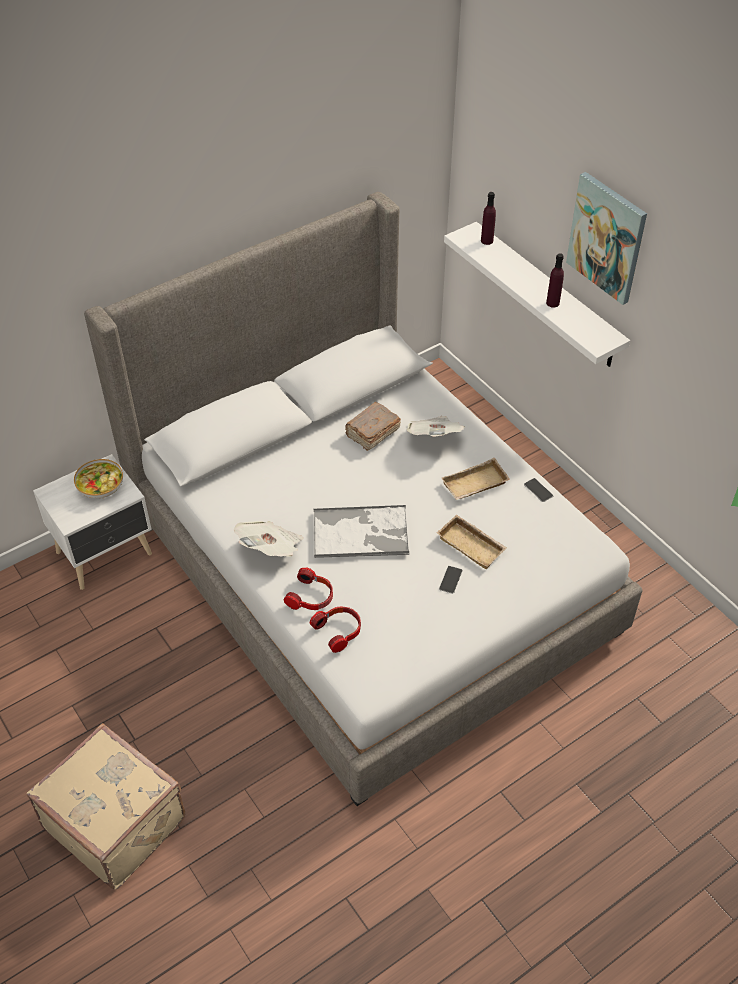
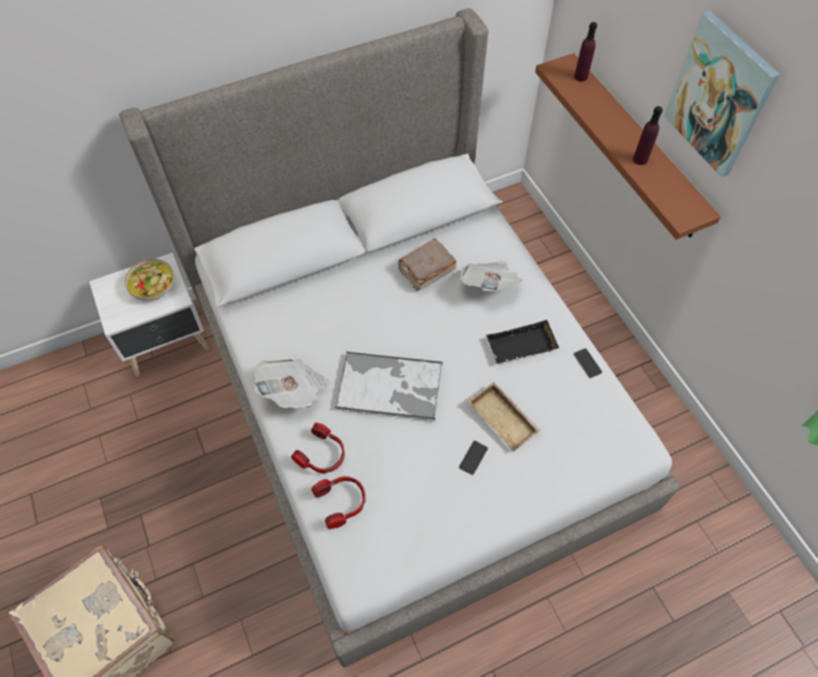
camera: 10 degrees right, 10 degrees up
(475, 485) = (521, 347): beige tray -> black tray
(546, 295) = (635, 146): white shelf -> brown shelf

